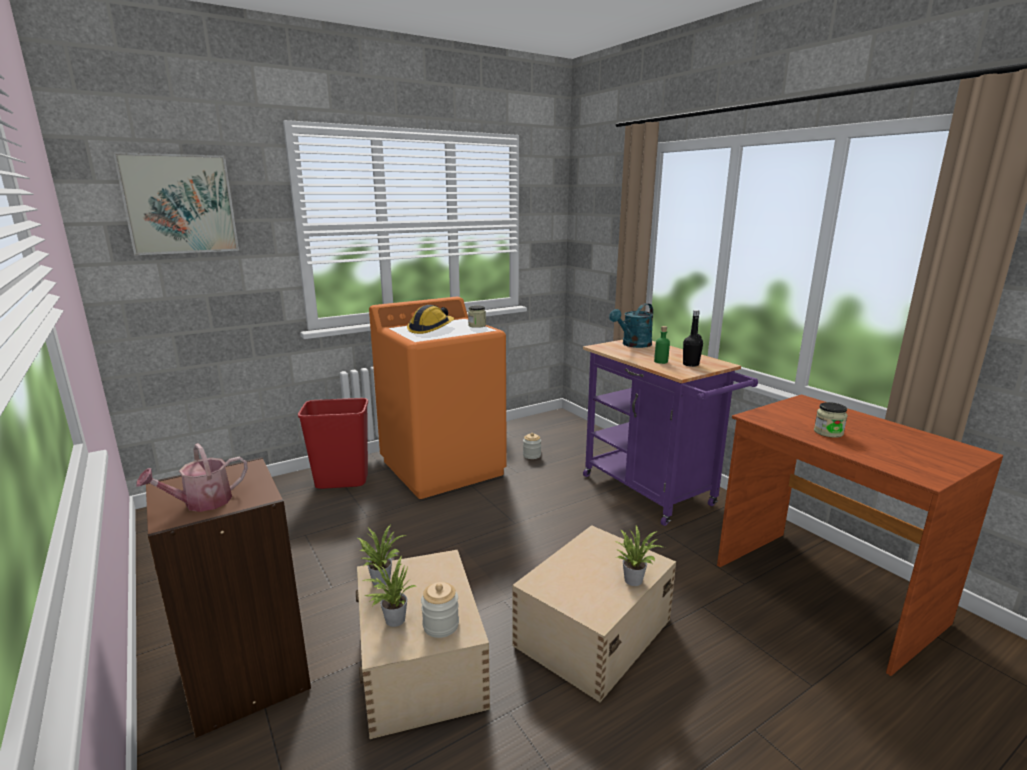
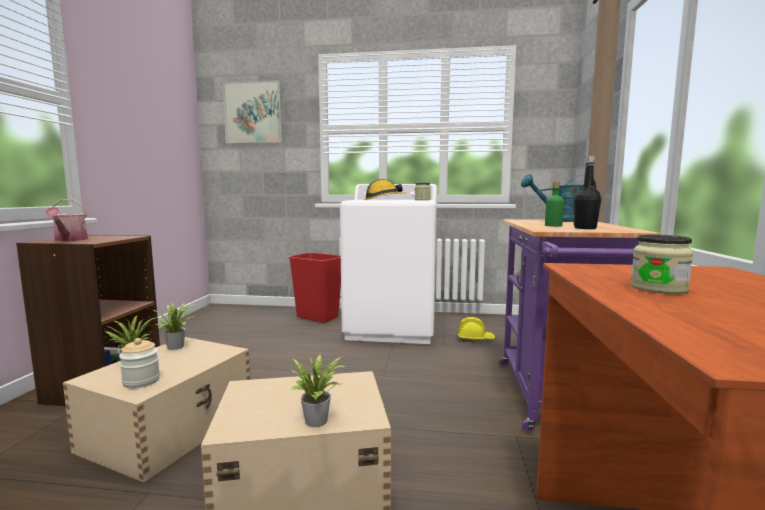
camera: 40 degrees right, 10 degrees down
(201, 503) = (69, 240): watering can -> watering can turned 105 degrees counterclockwise
(443, 467) = (392, 327): orange washing machine -> white washing machine
(531, 455) = (475, 339): jar -> yellow hard hat

